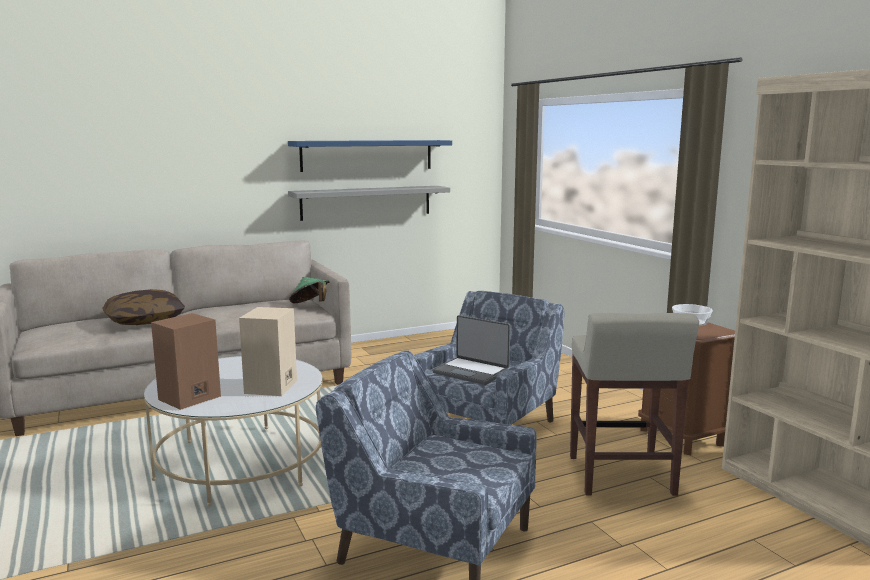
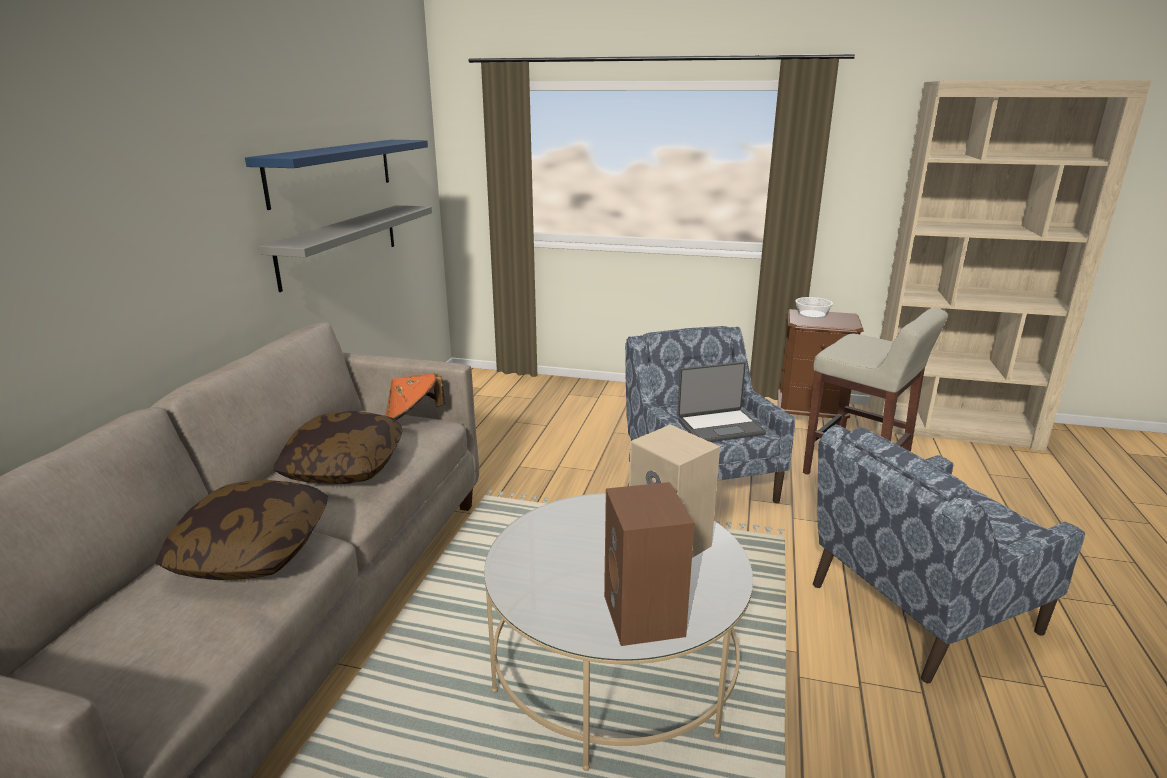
camera: 50 degrees left, 10 degrees up
(237, 311) = (344, 467): none -> pillow
(310, 305) = (413, 417): green hat -> orange hat

